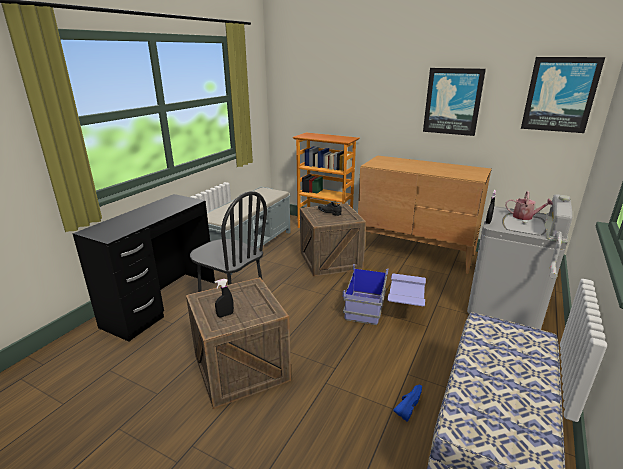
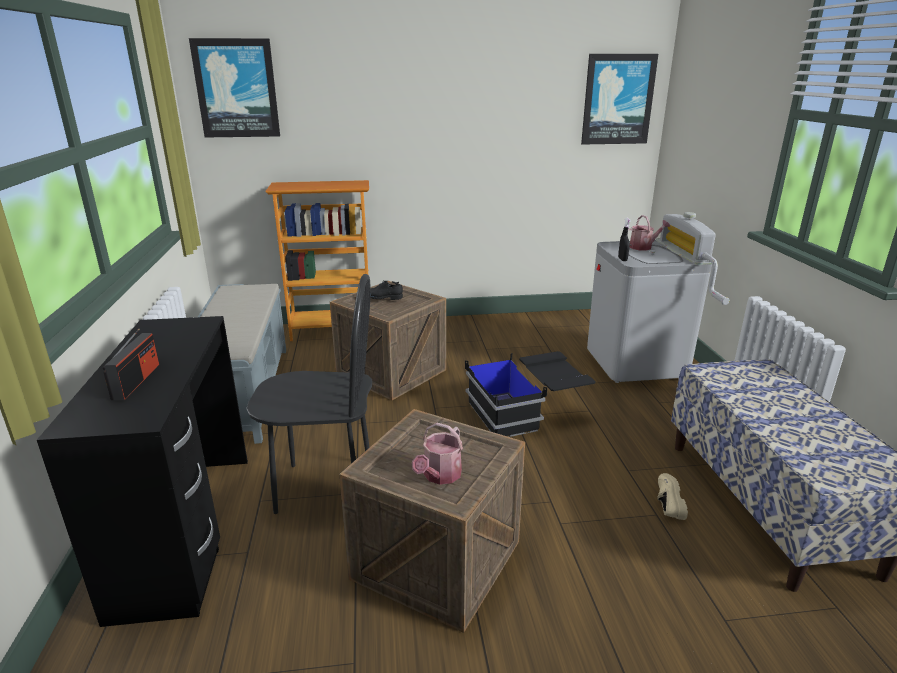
camera: 35 degrees left, 0 degrees up
(131, 220) = (136, 381): none -> radio
(225, 315) = (439, 476): black spray bottle -> watering can
(383, 311) = (527, 412): blue storage box -> black storage box
(407, 406) = (665, 504): blue shoe -> beige shoe
(415, 251) = (482, 329): brown cabinet -> none
(452, 101) = (497, 116): picture -> picture (236, 89)

